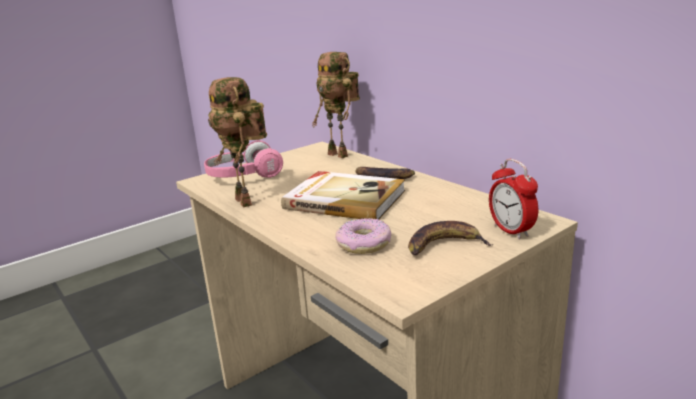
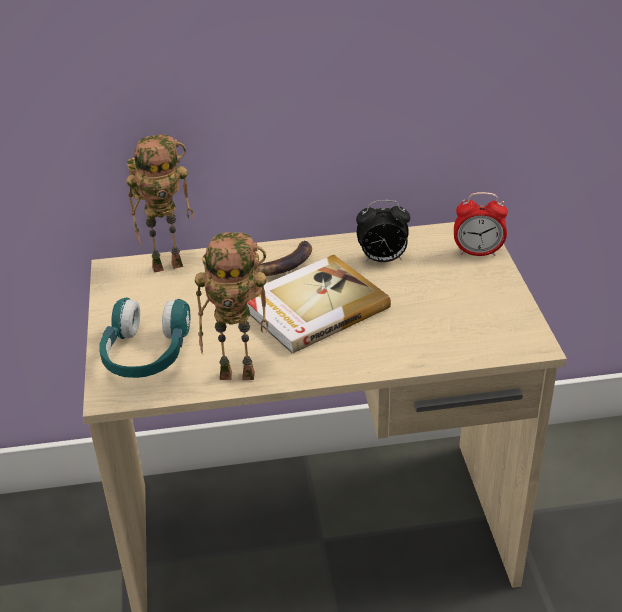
camera: 60 degrees left, 15 degrees up
(244, 176) = (146, 354): pink headphones -> turquoise headphones
(364, 244) = (429, 331): donut -> none
(438, 202) = (382, 260): none -> alarm clock
(444, 245) = (472, 293): banana -> none

